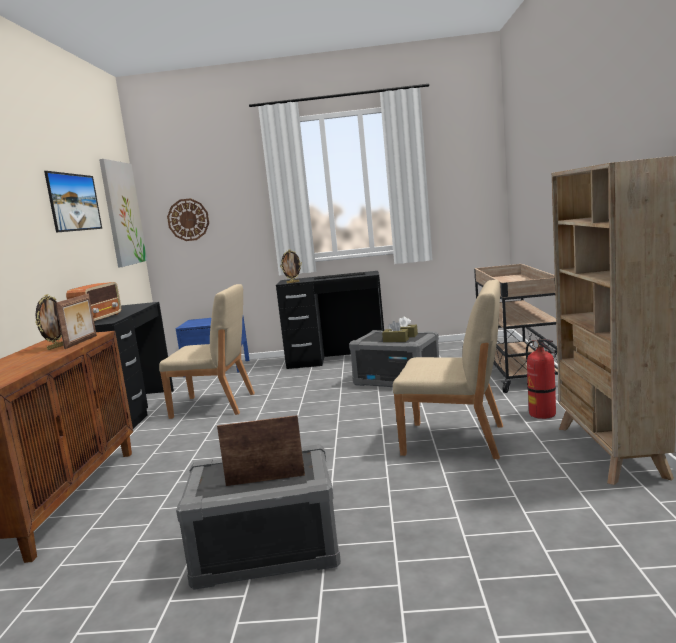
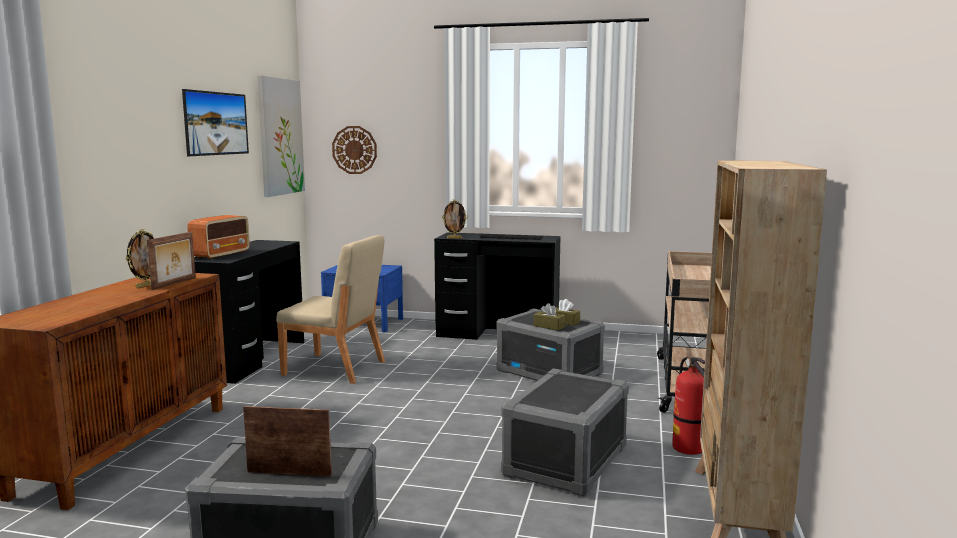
camera: 10 degrees right, 0 degrees up
(455, 440) = (566, 461): beige chair -> grey storage box

